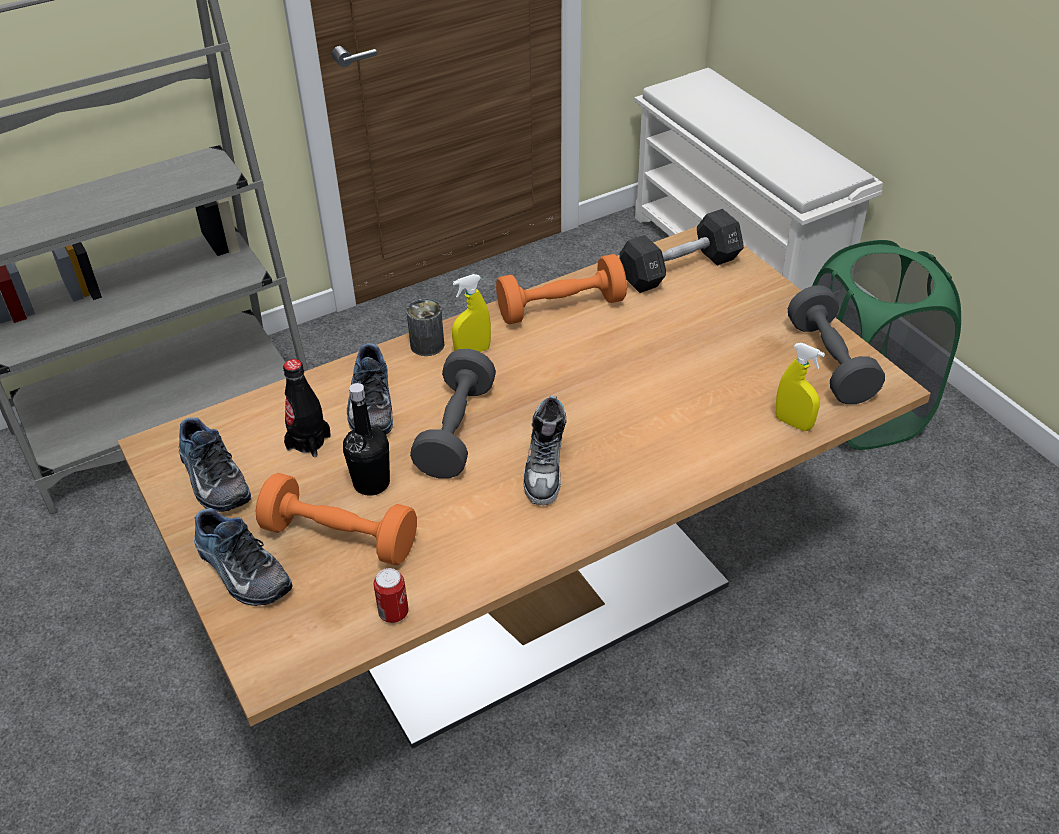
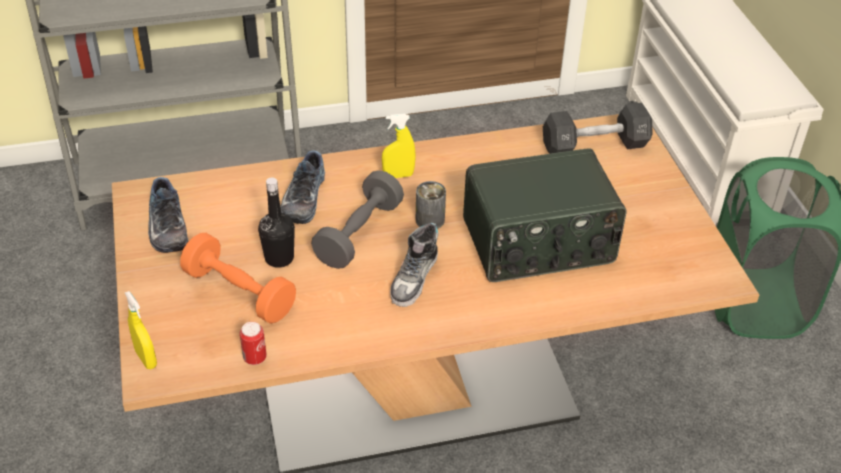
camera: 15 degrees right, 0 degrees up
(240, 571) = (159, 299): shoe -> none
(308, 442) = (246, 216): black bottle -> none
(427, 345) = (366, 162): can -> can (430, 220)
(561, 308) = (483, 156): orange dumbbell -> none
(669, 393) = (539, 244): none -> radio
(793, 423) = (629, 291): yellow spray bottle -> yellow spray bottle (146, 359)
(830, 362) = (684, 250): grey dumbbell -> none

